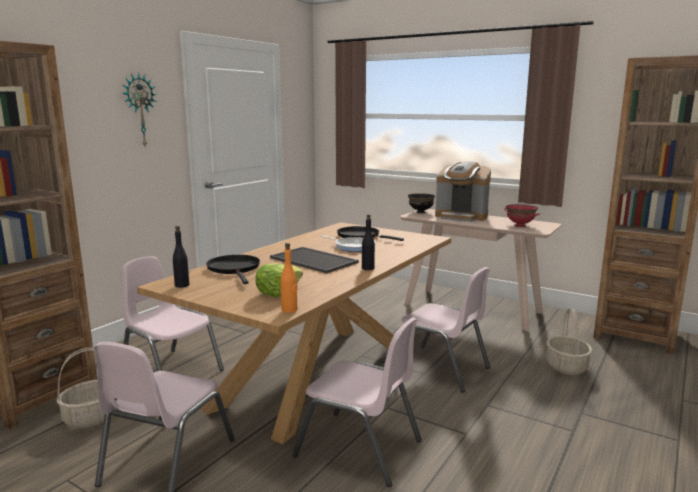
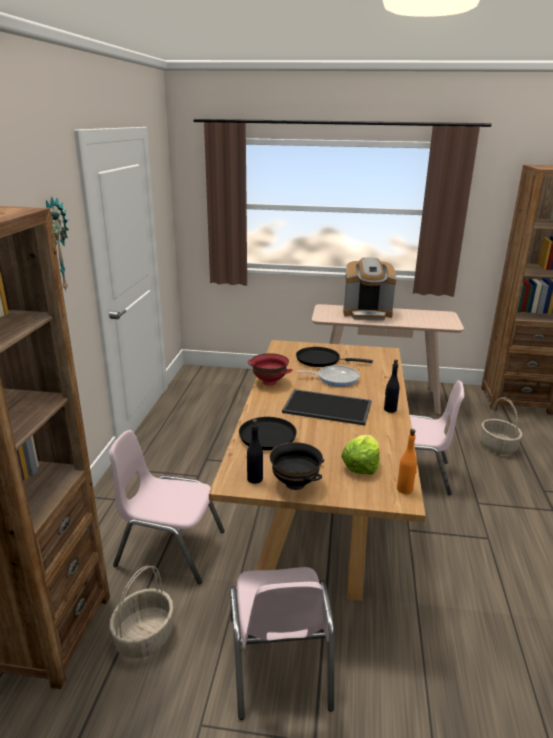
camera: 25 degrees left, 10 degrees up
(359, 448) = (426, 582): pink chair -> none
(420, 212) = (323, 311): black bowl -> black bowl (294, 484)
(520, 225) = (429, 320): red bowl -> red bowl (270, 382)

